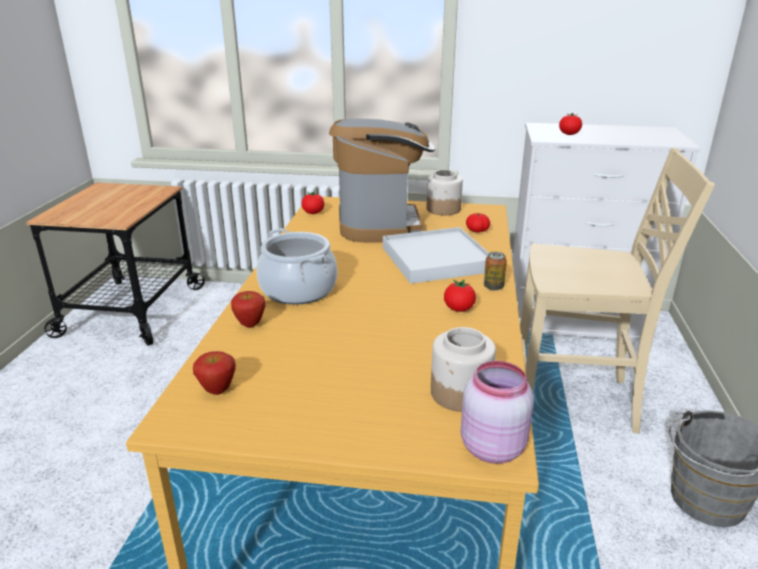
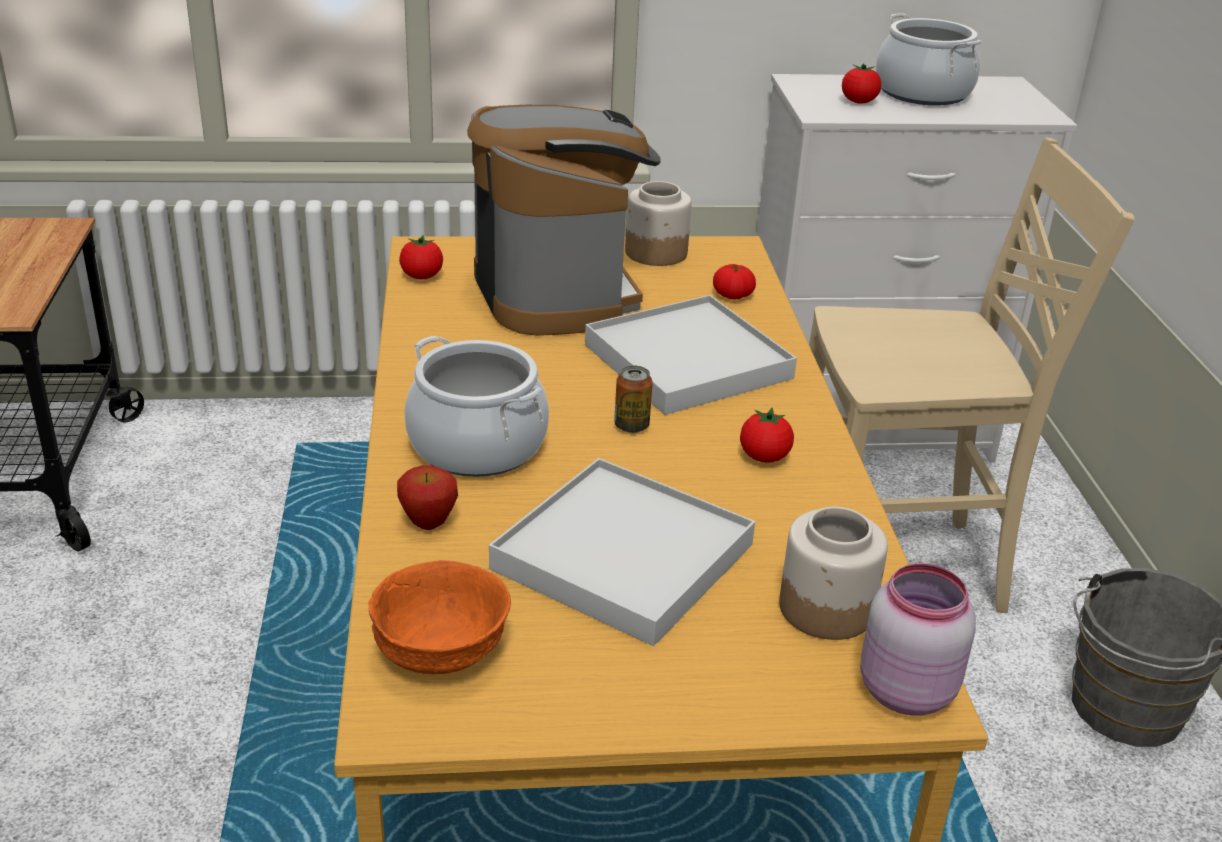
camera: 15 degrees left, 5 degrees up
(217, 390) = (439, 654): apple -> orange bowl
(350, 351) = (623, 556): none -> white tray
(493, 287) = (803, 409): can -> can (631, 426)
(609, 132) = (922, 93): none -> cooking pot

